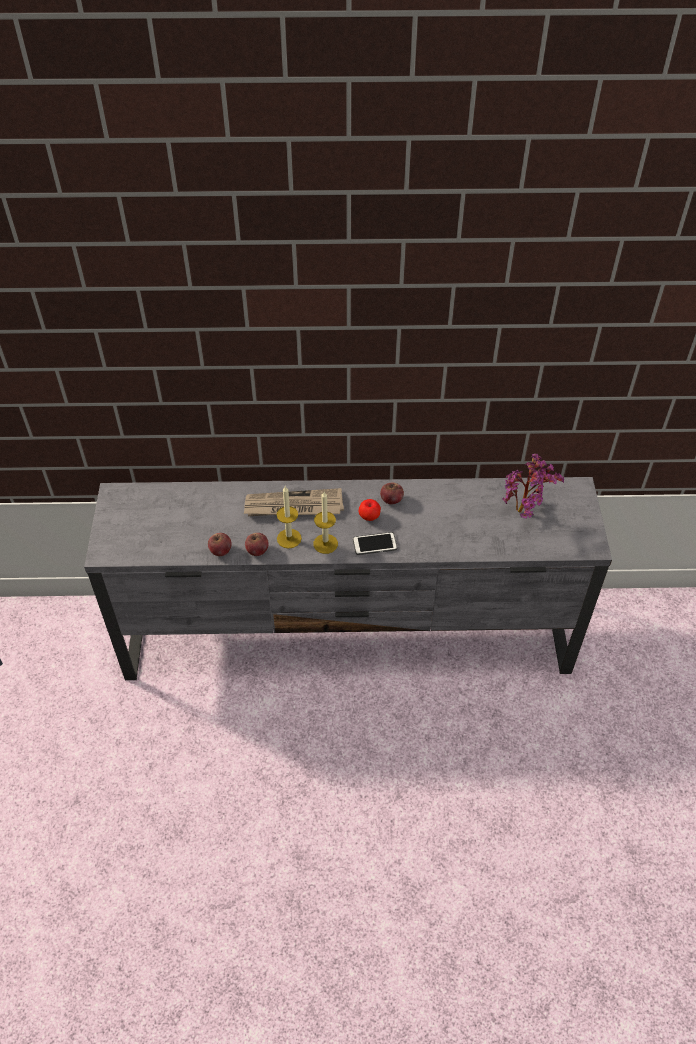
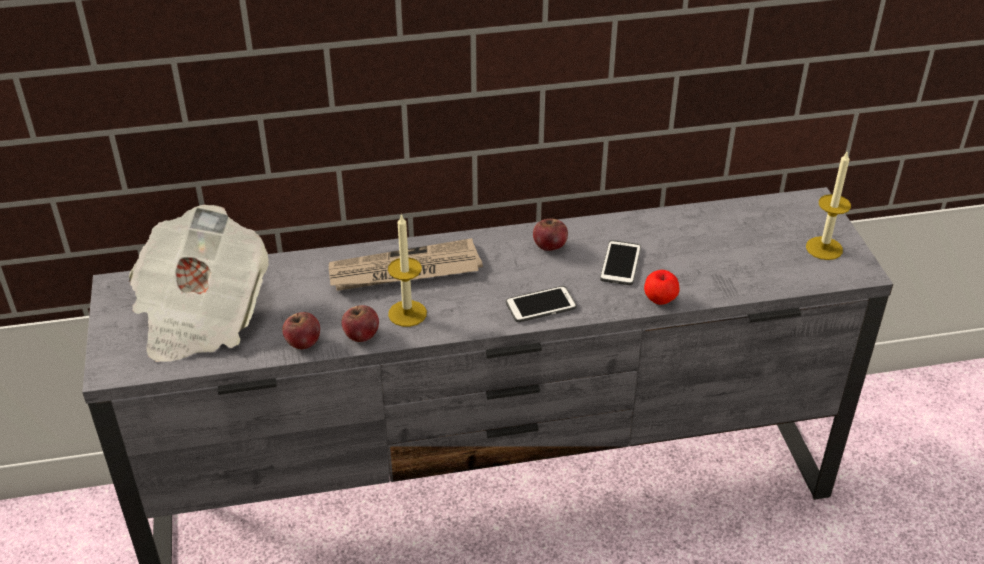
camera: 10 degrees left, 10 degrees down
(161, 521) = (200, 314): none -> newspaper
(325, 544) = (465, 314): candle -> candle (824, 248)
(369, 517) = (523, 271): apple -> apple (660, 299)
(434, 519) = (620, 264): none -> phone
(524, 512) = (747, 240): potted plant -> none

